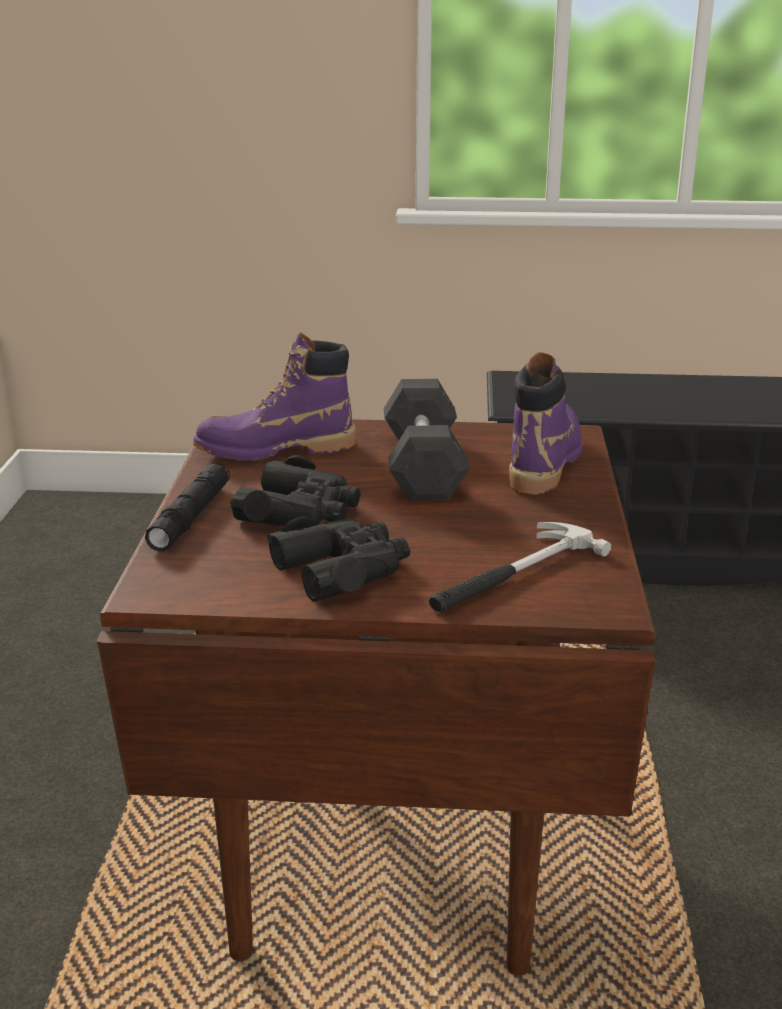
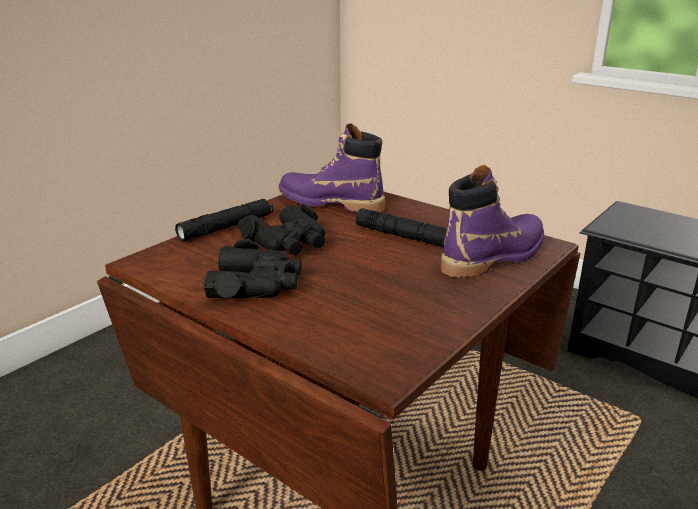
camera: 35 degrees right, 0 degrees up
(423, 466) = (404, 237): grey dumbbell -> black flashlight
(512, 575) = (352, 325): hammer -> none

